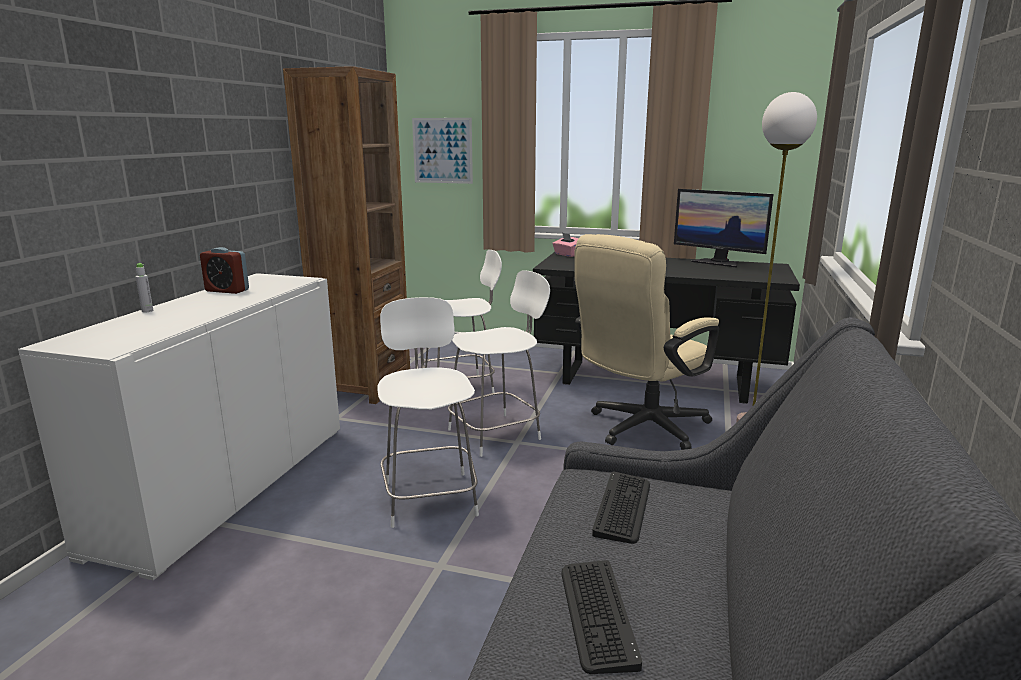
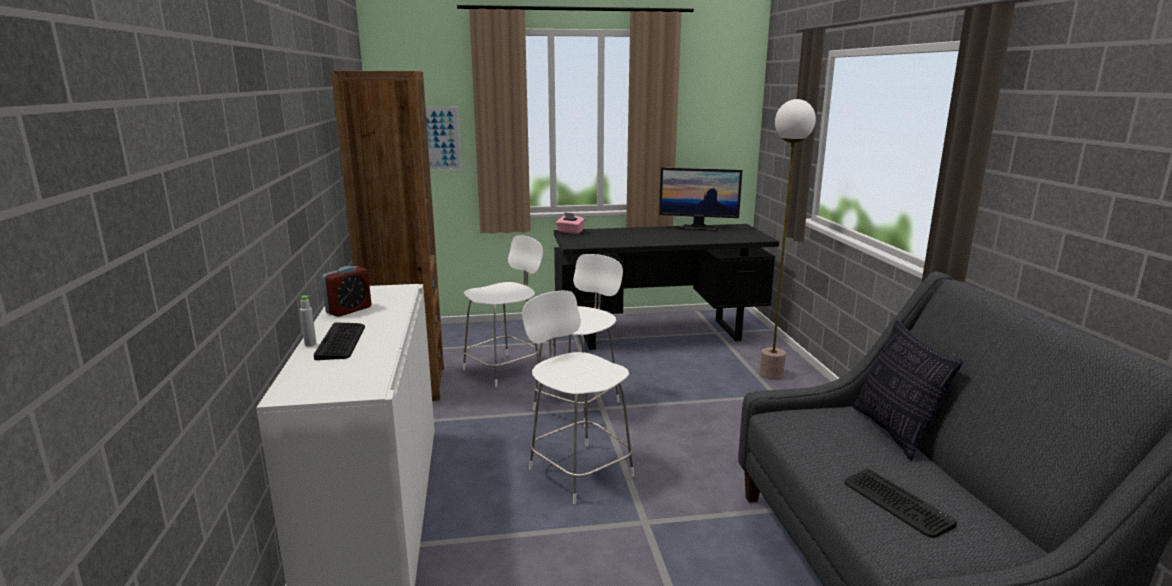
camera: 25 degrees left, 0 degrees up
(227, 290) = (349, 310): alarm clock -> alarm clock turned 45 degrees counterclockwise
(623, 507) = (827, 432): keyboard -> keyboard (341, 341)
(640, 429) = (686, 377): beige office chair -> none
(717, 529) = (894, 432): none -> pillow

